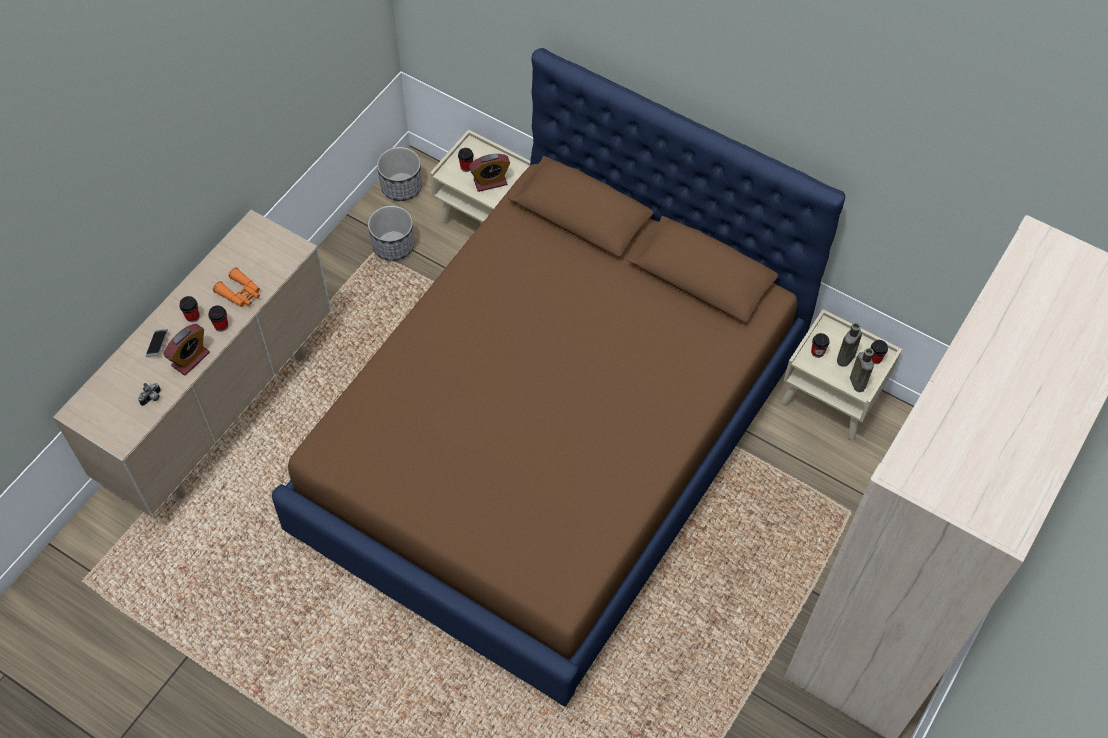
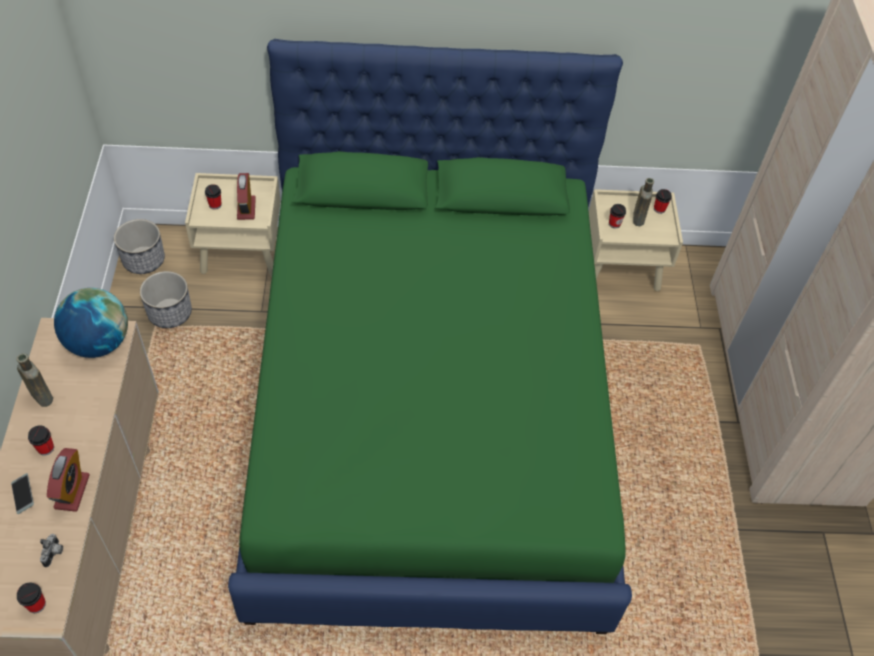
camera: 35 degrees left, 5 degrees down
(221, 326) = (84, 442): cup -> cup (36, 604)
(240, 293) = (84, 401): orange binoculars -> none
(279, 251) = (99, 343): none -> globe
(490, 182) = (246, 208): alarm clock -> alarm clock turned 135 degrees clockwise
(553, 440) = (430, 409): brown bed -> green bed
(856, 381) = (660, 232): brown bottle -> brown bottle (41, 396)

